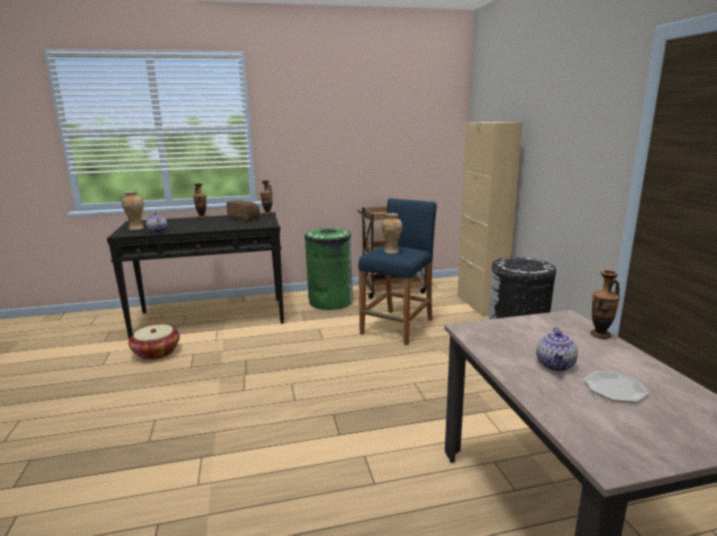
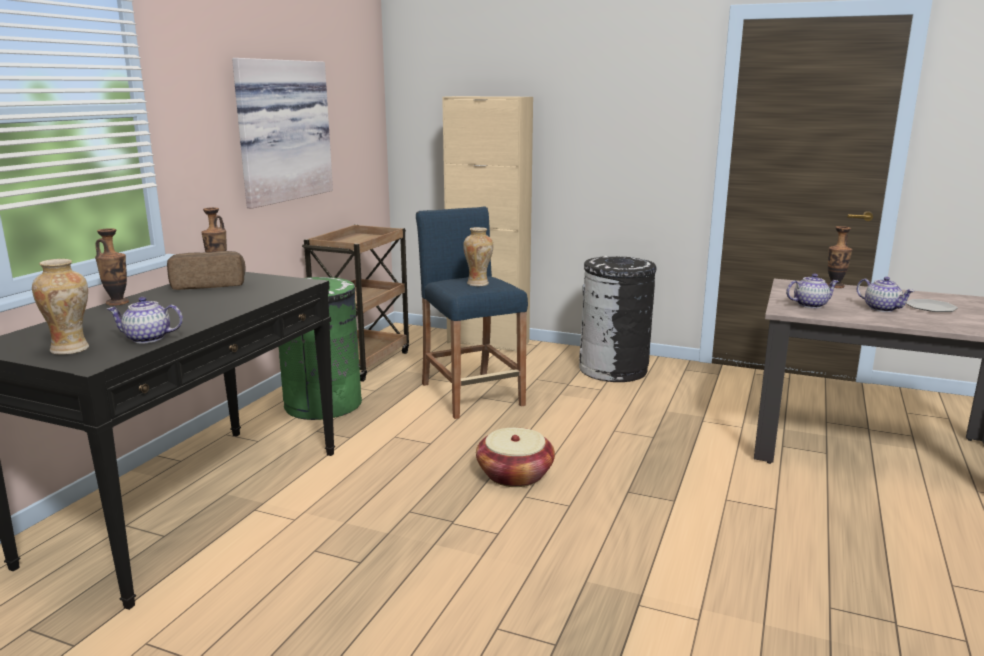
camera: 55 degrees left, 0 degrees up
(156, 352) = (246, 586): basket -> basket (515, 475)
(352, 142) = (280, 131): none -> picture
(504, 335) = (810, 305): none -> teapot

